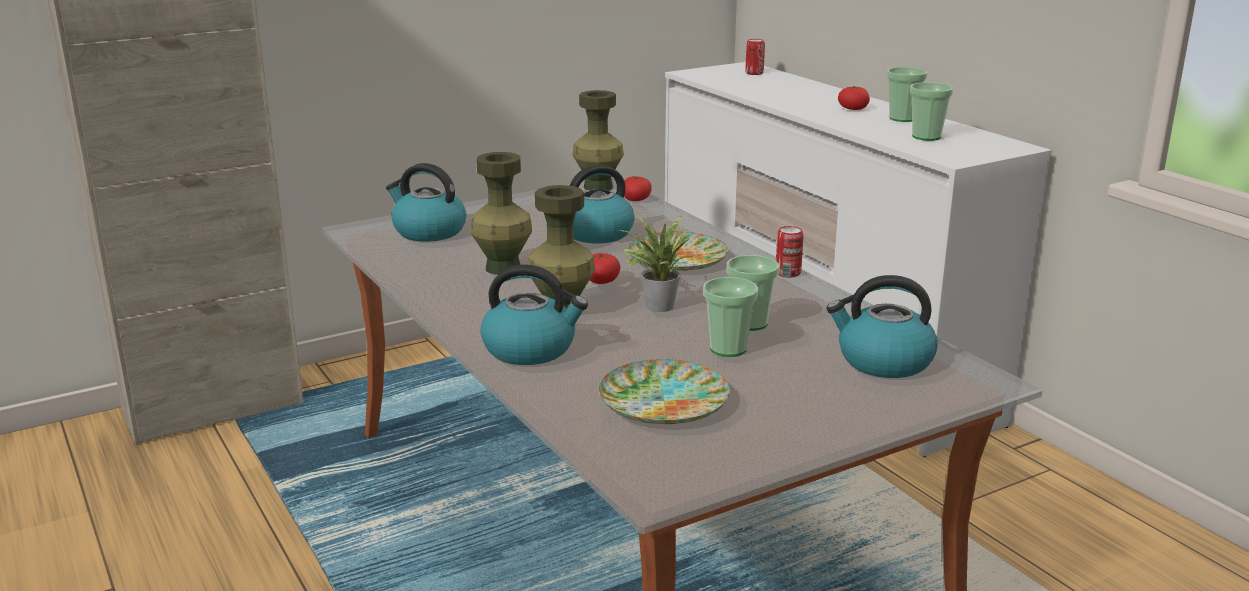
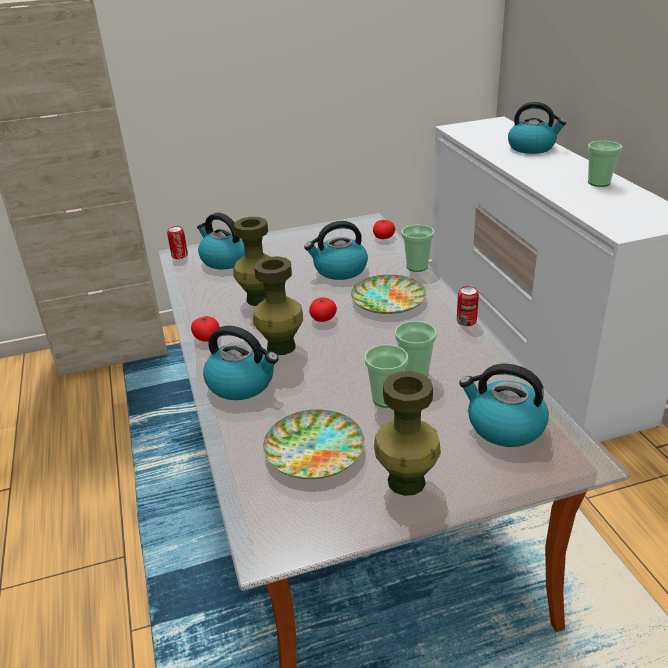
camera: 15 degrees right, 10 degrees up
(598, 187) = (361, 223): green vase -> green vase (407, 482)
(656, 305) = (351, 347): potted plant -> none
(754, 73) = (502, 129): can -> can (179, 256)
(803, 89) = (532, 147): none -> kettle
(853, 109) = (562, 170): tomato -> tomato (207, 337)
(926, 137) = (609, 204): cup -> cup (417, 267)

